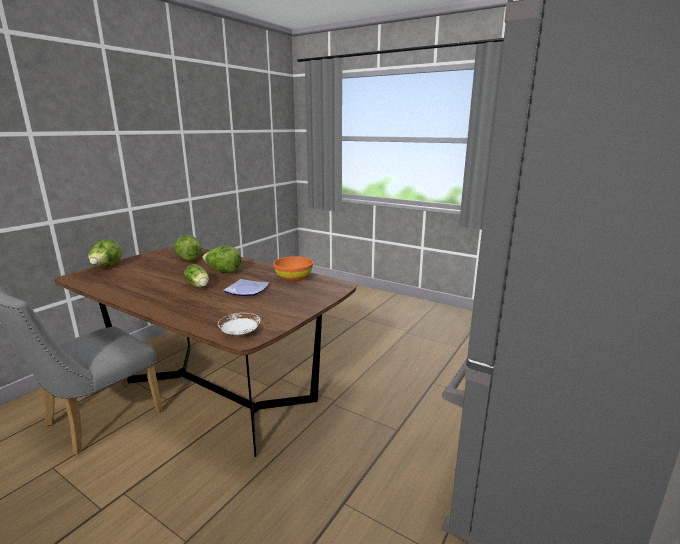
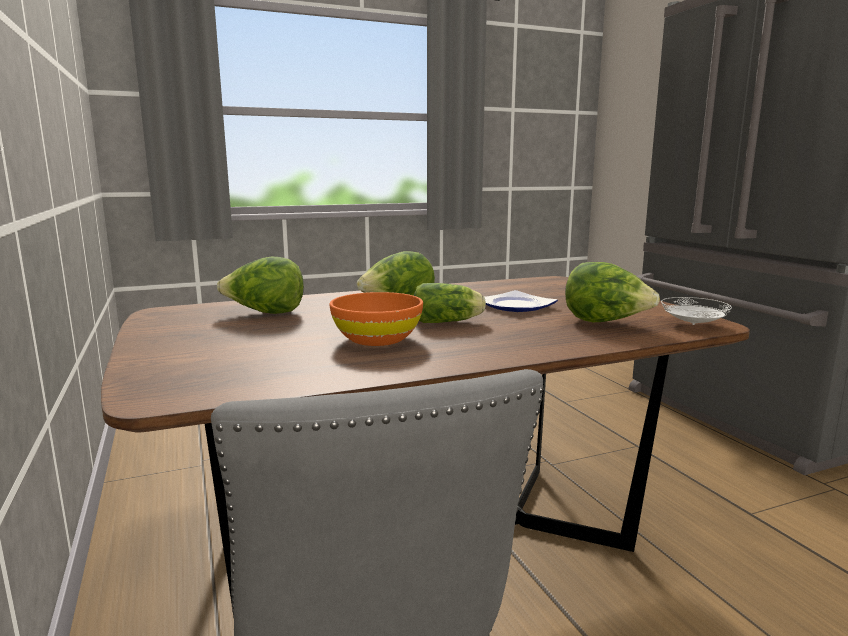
camera: 55 degrees left, 5 degrees down
(107, 267) = (154, 365): lettuce -> lettuce (605, 322)
(294, 278) = (495, 287): orange bowl -> orange bowl (377, 339)

